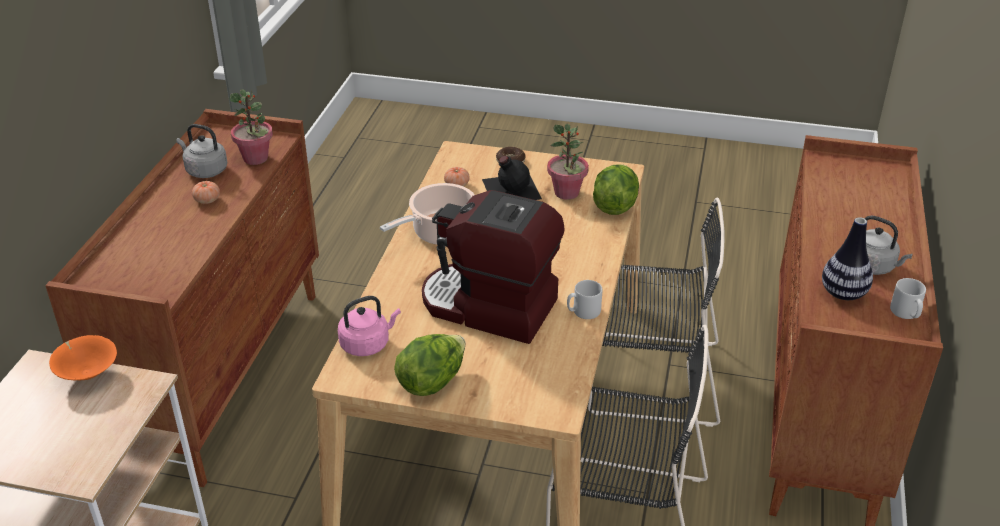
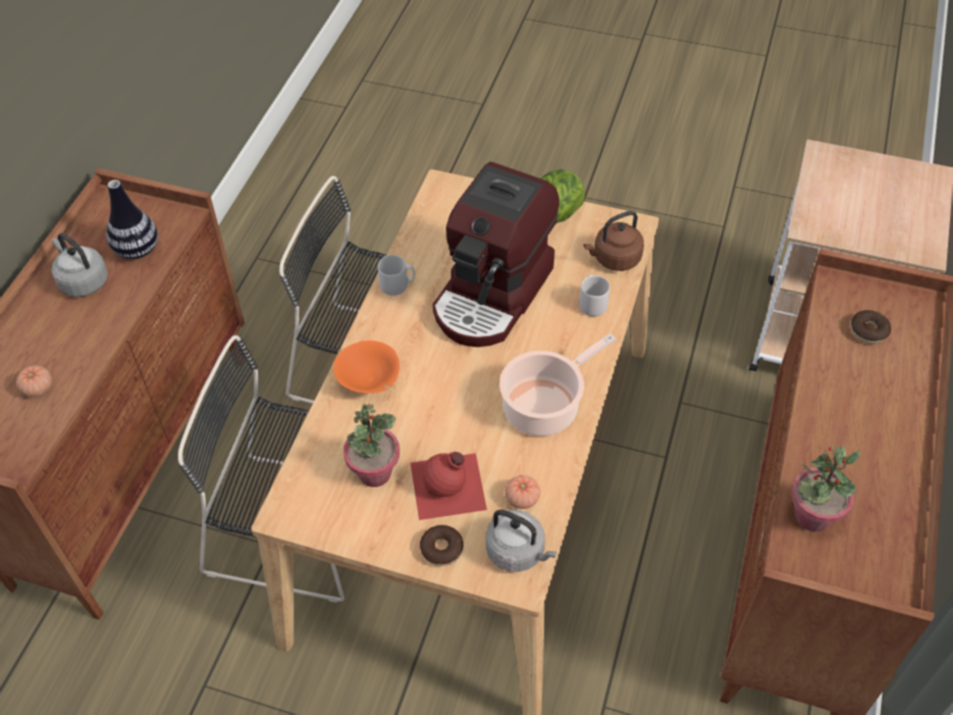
camera: 175 degrees left, 15 degrees up
(87, 374) = (871, 240): orange bowl -> orange bowl (369, 382)
(151, 261) = (868, 331): none -> donut
(205, 170) = (875, 492): grey kettle -> grey kettle (518, 552)
(207, 200) = (846, 429): tomato -> tomato (37, 388)
(367, 344) = (614, 259): pink kettle -> brown kettle
(489, 307) = (493, 295): coffee machine -> coffee machine turned 90 degrees clockwise
(510, 188) = (449, 486): black bottle -> red bottle
(615, 205) = (317, 445): lettuce -> none
(906, 313) = (92, 225): grey mug -> grey mug (592, 303)

